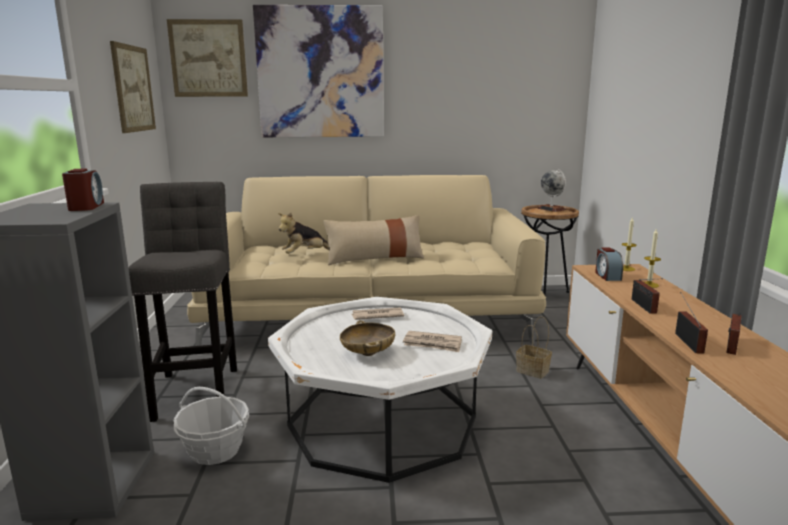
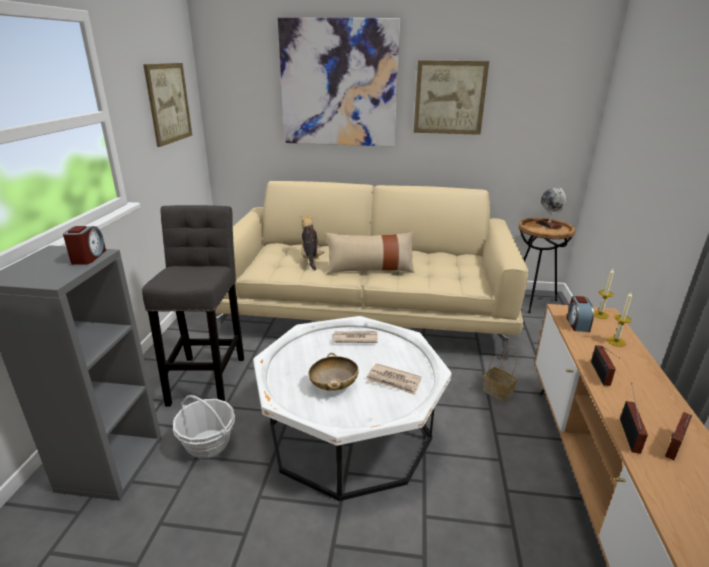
camera: 10 degrees right, 10 degrees up
(208, 58) = (239, 68): picture -> picture (449, 98)
(305, 255) = (311, 259): plush toy -> plush toy turned 105 degrees clockwise

